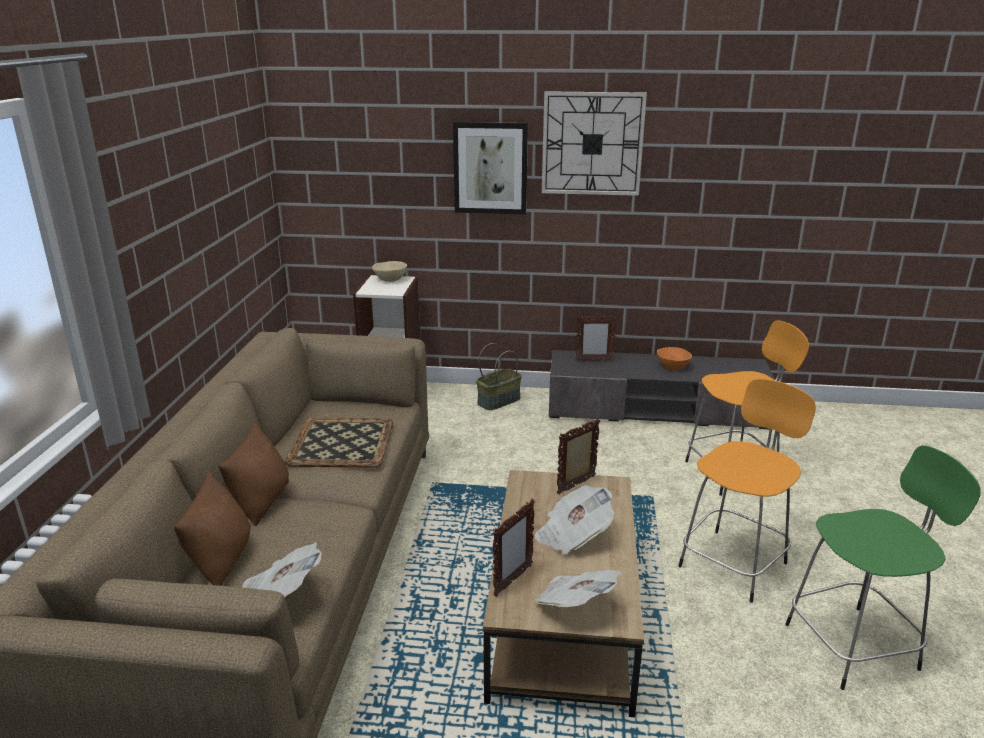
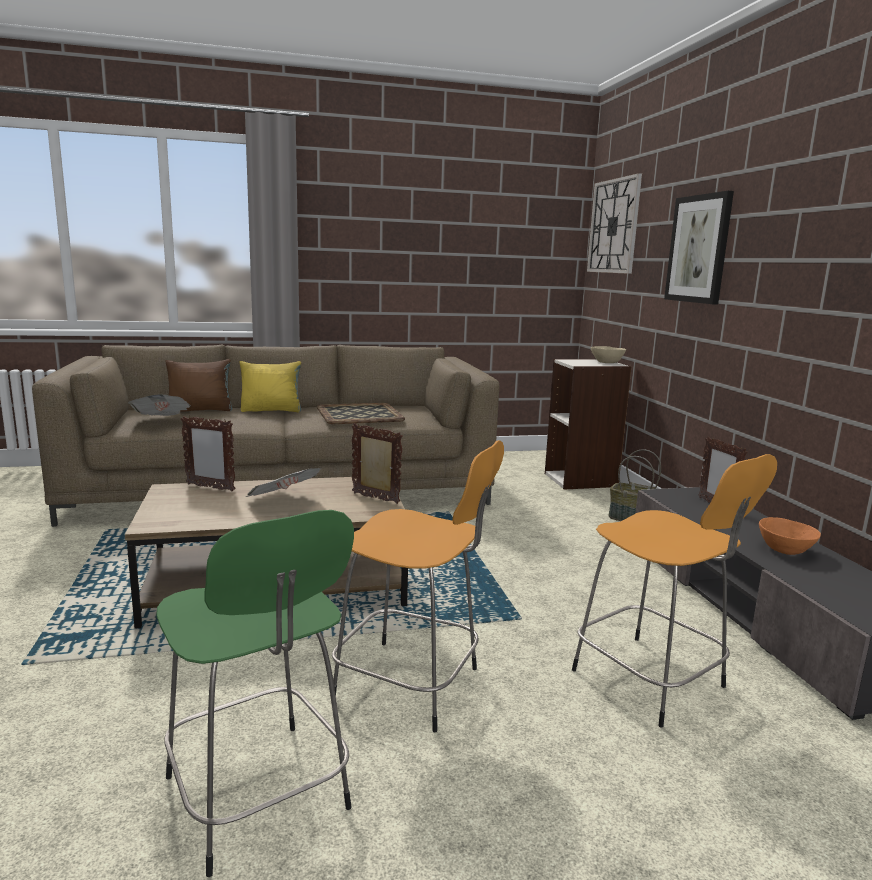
camera: 70 degrees right, 10 degrees down
(261, 502) = (272, 410): brown pillow -> yellow pillow
(575, 604) = (177, 508): newspaper -> none
(592, 144) = (787, 210): wall clock -> wall clock (614, 226)

